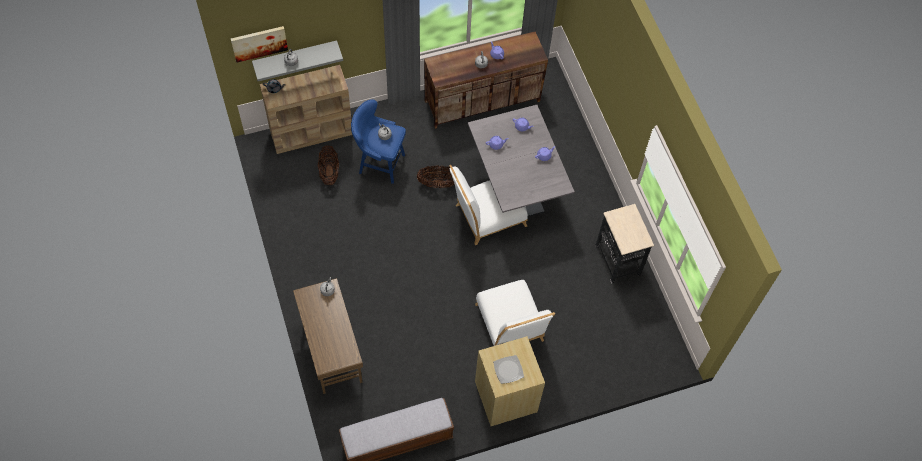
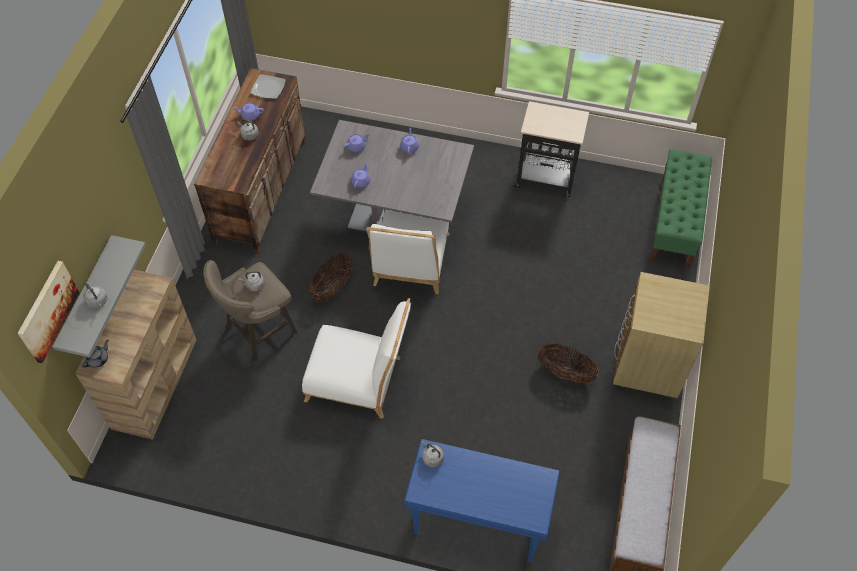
camera: 55 degrees left, 5 degrees down
(329, 172) = (228, 393): basket -> basket (565, 372)
(331, 351) = (477, 521): brown console table -> blue console table
(379, 163) = (259, 332): blue stool -> beige stool
(508, 370) = (674, 311): plate -> plate (268, 88)
(510, 327) = (562, 315): white chair -> white chair (359, 381)
(640, 363) = (675, 224): none -> green bench

